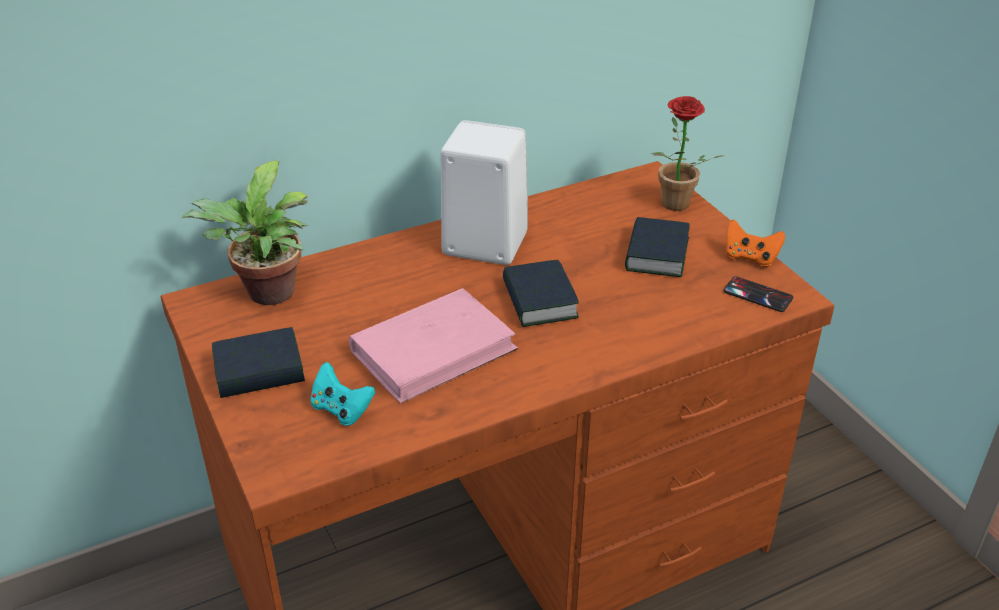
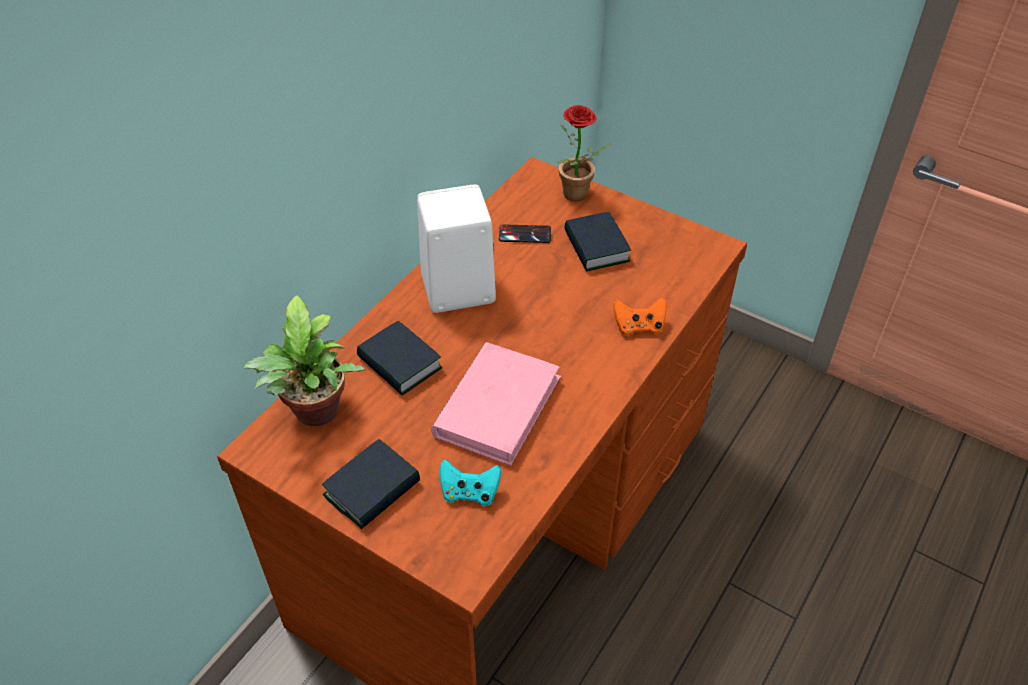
camera: 30 degrees left, 10 degrees up
(539, 301) = (542, 326): book -> book (399, 364)
(750, 257) = (664, 223): orange game controller -> orange game controller (639, 327)
(758, 295) = (692, 255): phone -> phone (525, 234)

